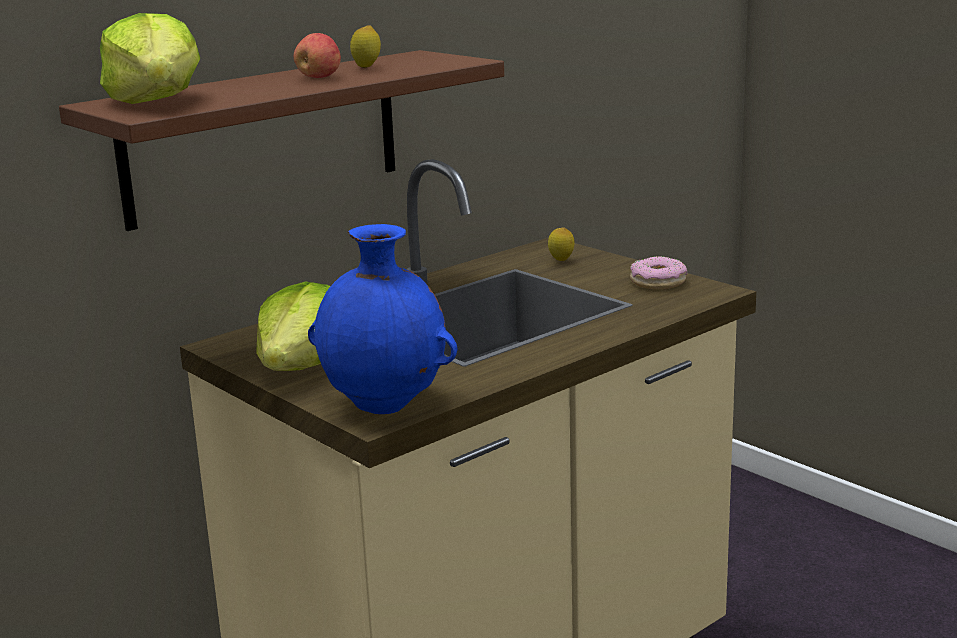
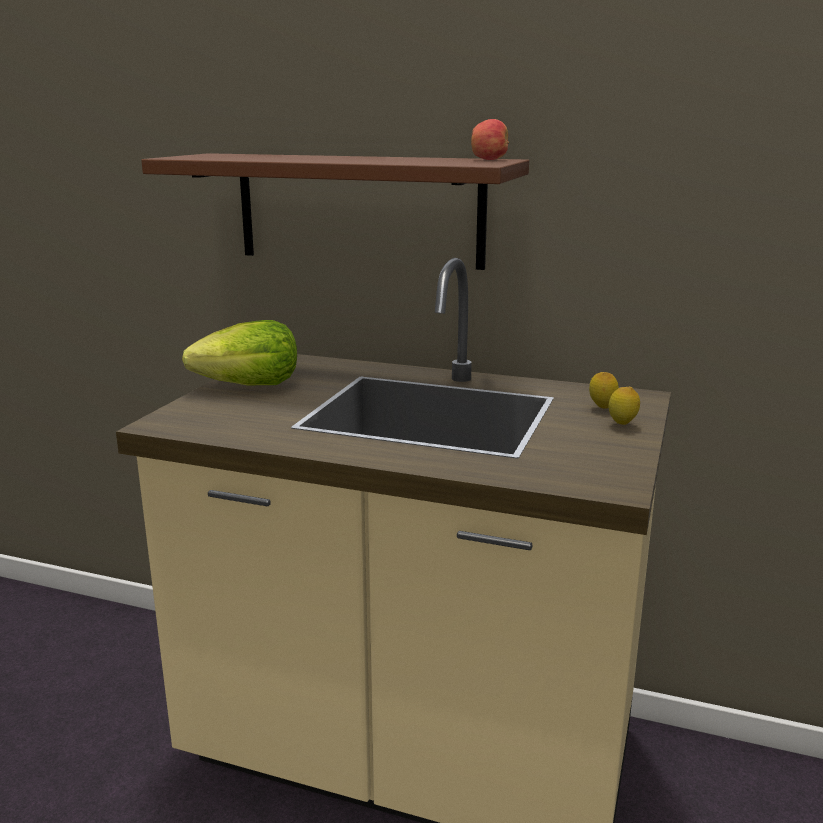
camera: 60 degrees right, 0 degrees up
(157, 102) = (222, 155): lettuce -> none
(319, 77) = (351, 158): apple -> apple (489, 160)
(366, 68) = (409, 159): lemon -> lemon (622, 425)
(386, 406) = (186, 422): blue vase -> none
(657, 282) = (602, 456): donut -> none

